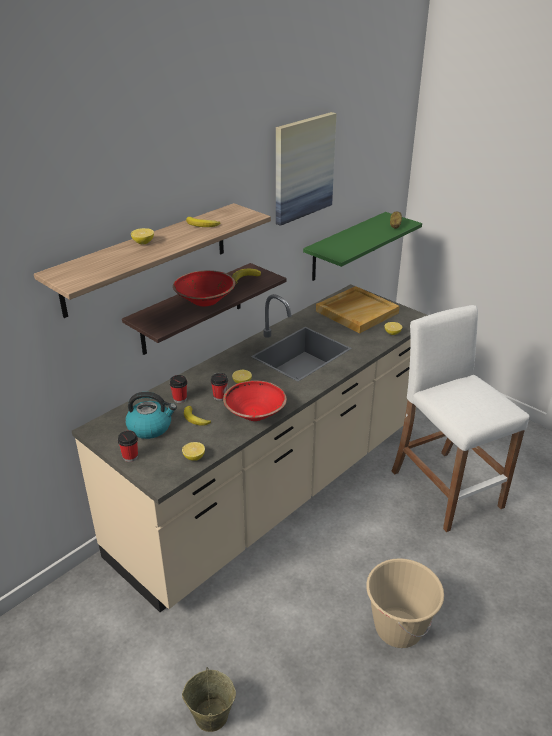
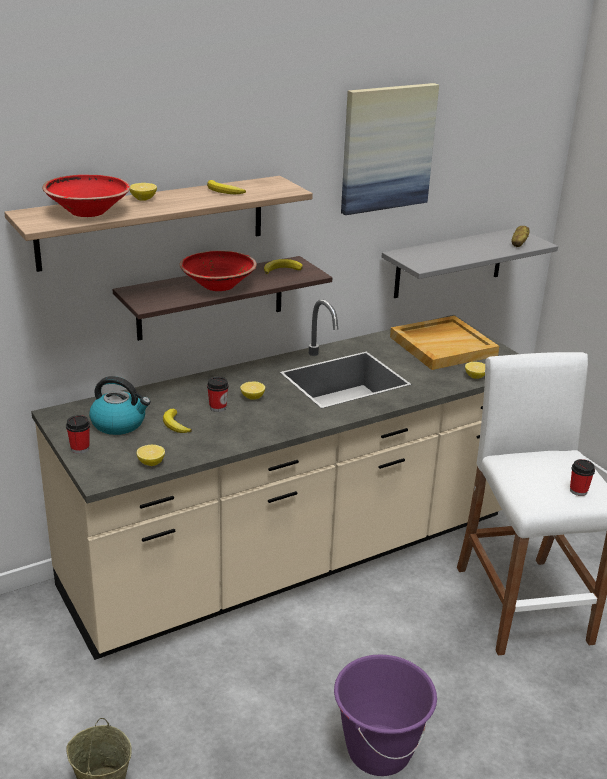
camera: 15 degrees right, 5 degrees down
(180, 399) = (169, 401): cup -> cup (578, 491)
(254, 413) = (248, 432): red bowl -> red bowl (88, 212)
(345, 246) = (449, 263): green shelf -> grey shelf
(398, 628) = (378, 751): beige bucket -> purple bucket

